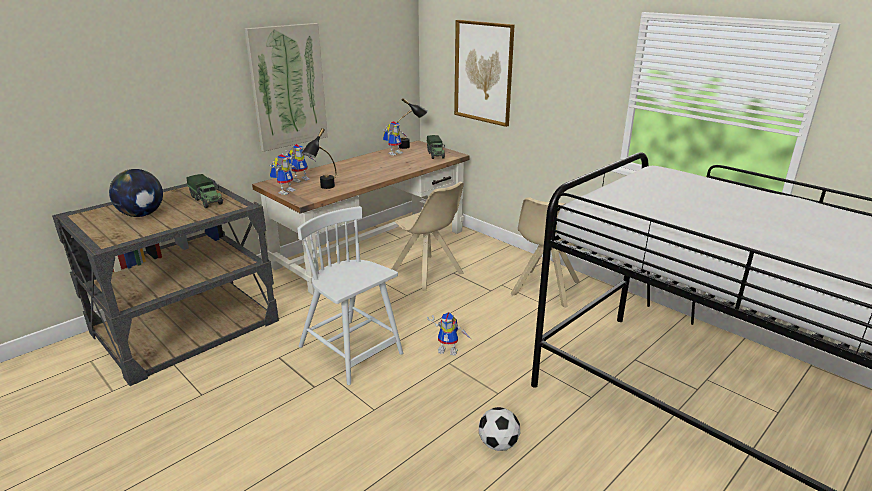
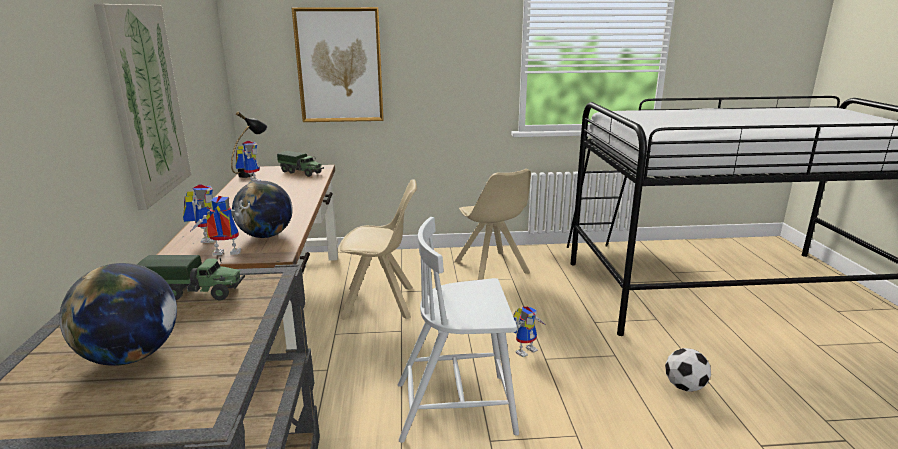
camera: 50 degrees left, 5 degrees down
(286, 191) = (223, 254): toy robot -> toy robot turned 75 degrees counterclockwise
(323, 188) = (266, 235): black table lamp -> globe

